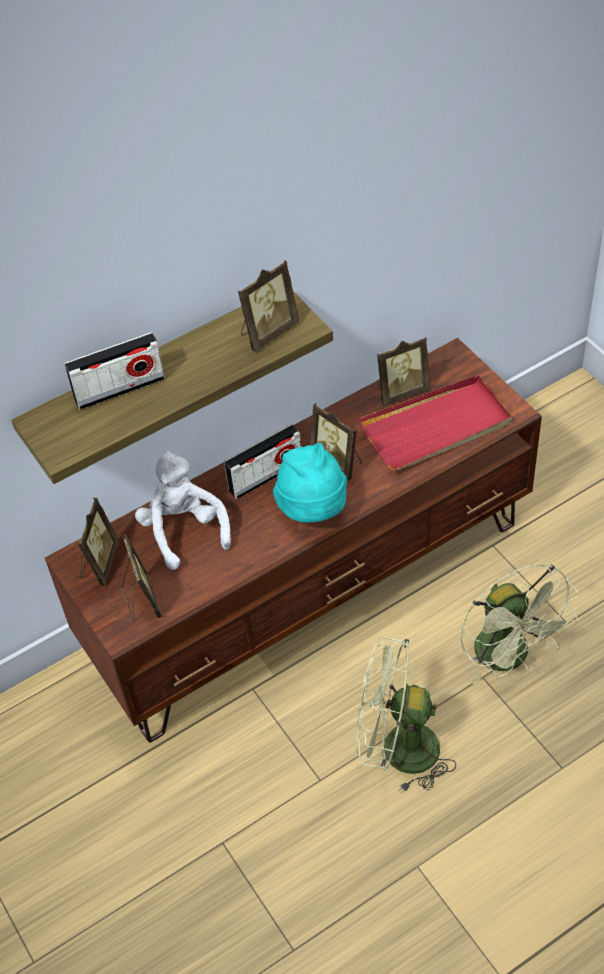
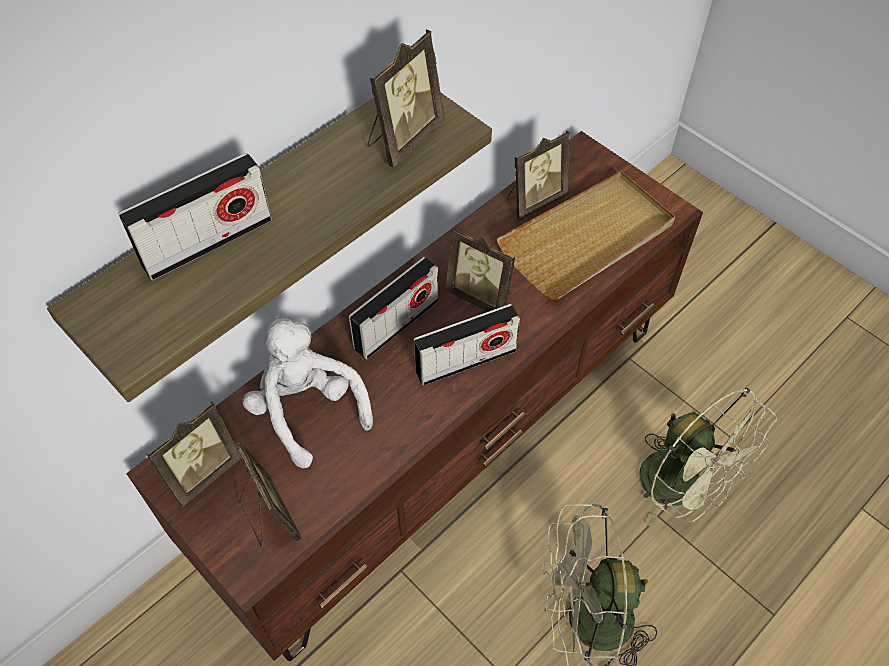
camera: 15 degrees left, 5 degrees up
(99, 563) = (202, 472): picture frame -> picture frame turned 45 degrees clockwise
(313, 509) = (466, 360): turquoise hat -> radio
(437, 427) = (587, 239): red tray -> beige tray

